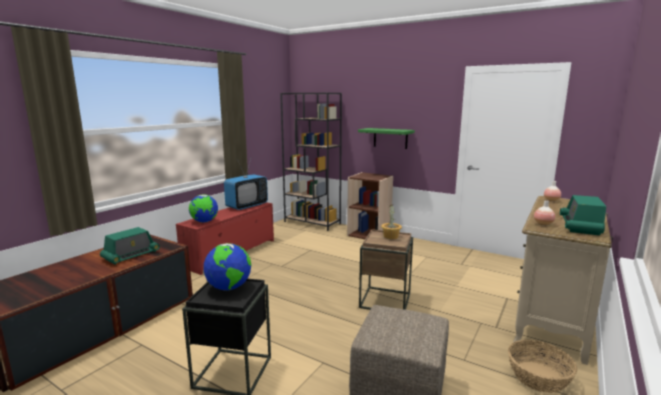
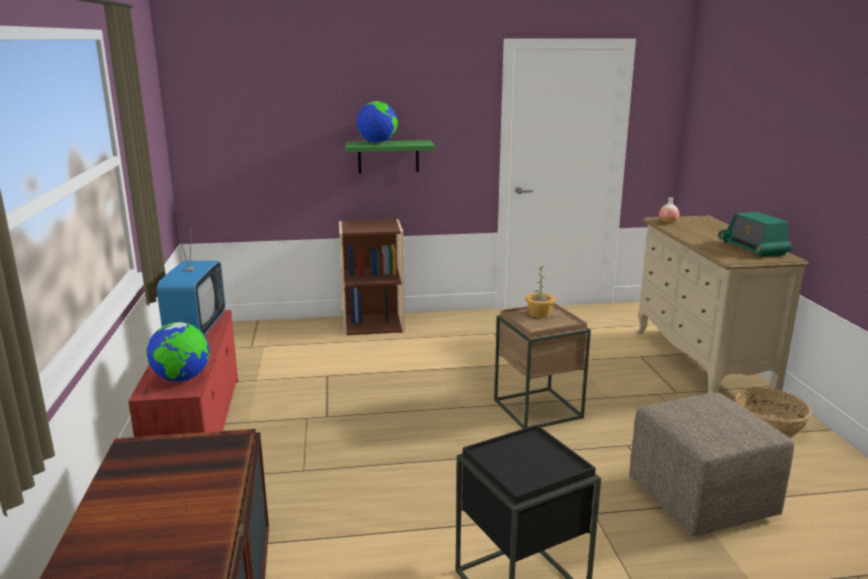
camera: 40 degrees left, 5 degrees up
(131, 255) = (189, 486): radio -> none
(229, 288) = (517, 454): globe -> globe (377, 143)
(312, 223) = (252, 330): bookcase -> none
(543, 224) = (726, 253): vase -> none

